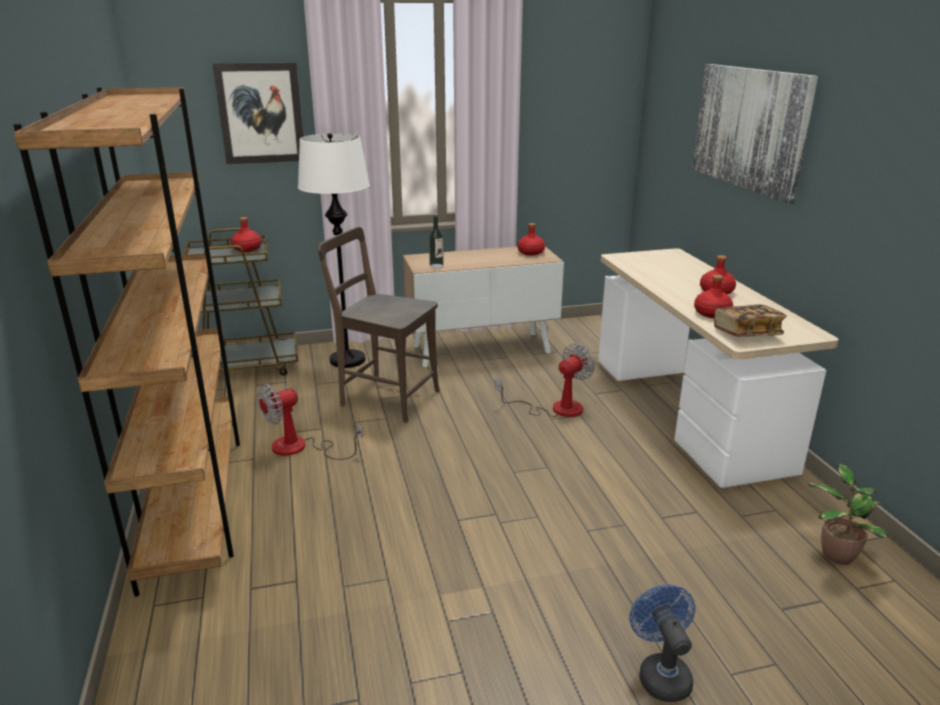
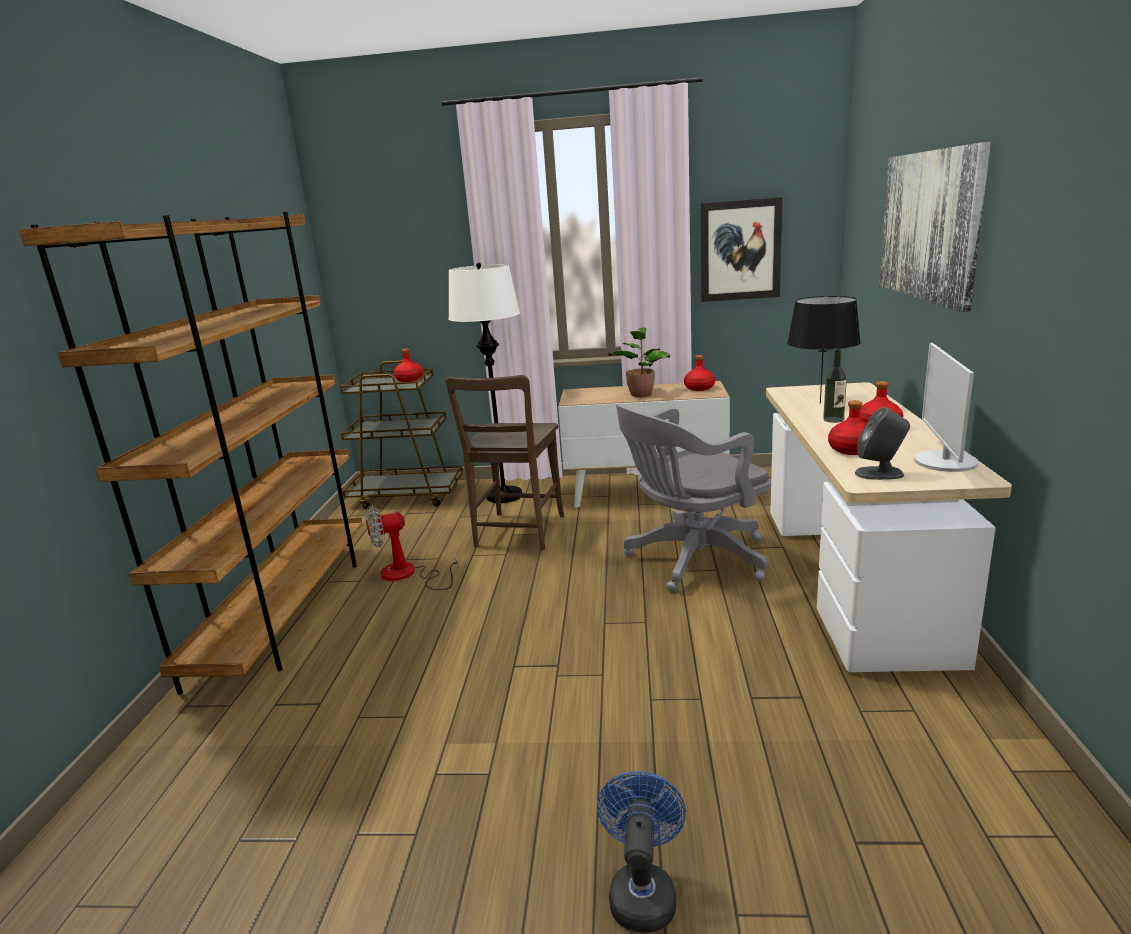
camera: 20 degrees right, 5 degrees down
(260, 113) = (426, 248): picture -> picture (740, 250)
(385, 397) = (518, 534): brown chair -> brown chair turned 120 degrees counterclockwise
(436, 266) = (587, 399): bottle -> bottle (833, 420)
(555, 408) = (692, 560): fan -> grey office chair
(656, 269) = (820, 403): none -> black table lamp
(746, 334) = (880, 473): book -> grey speaker
(783, 321) = (944, 462): none -> monitor
(836, 553) = (977, 781): potted plant -> potted plant (641, 394)

